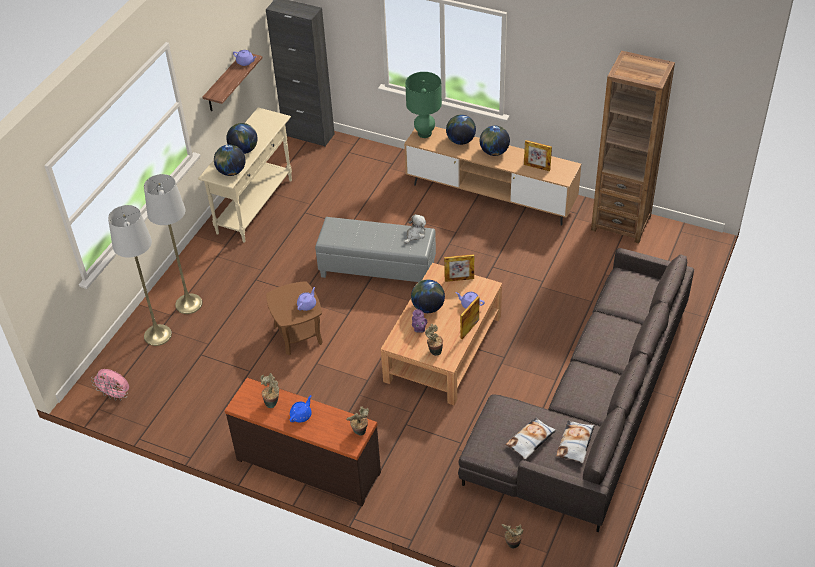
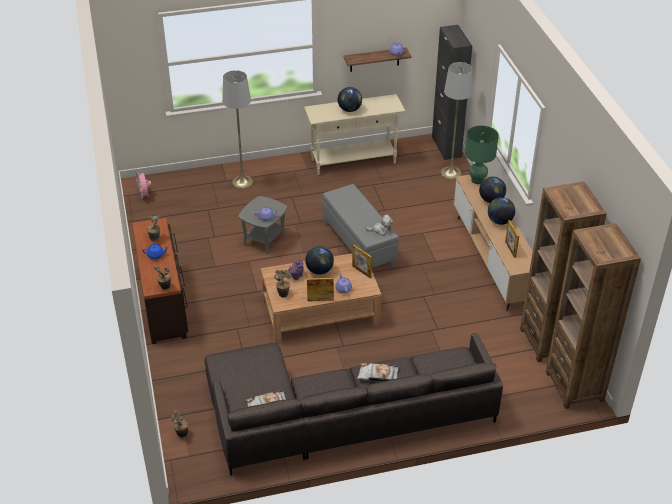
camera: 50 degrees right, 5 degrees down
(157, 335) = (205, 184): grey floor lamp -> grey floor lamp (450, 173)
(231, 172) = (324, 115): globe -> none
(298, 334) = (264, 240): brown side table -> grey side table
(531, 440) = (248, 380): pillow -> pillow (378, 375)
(684, 238) = (574, 386): none -> brown bookcase

